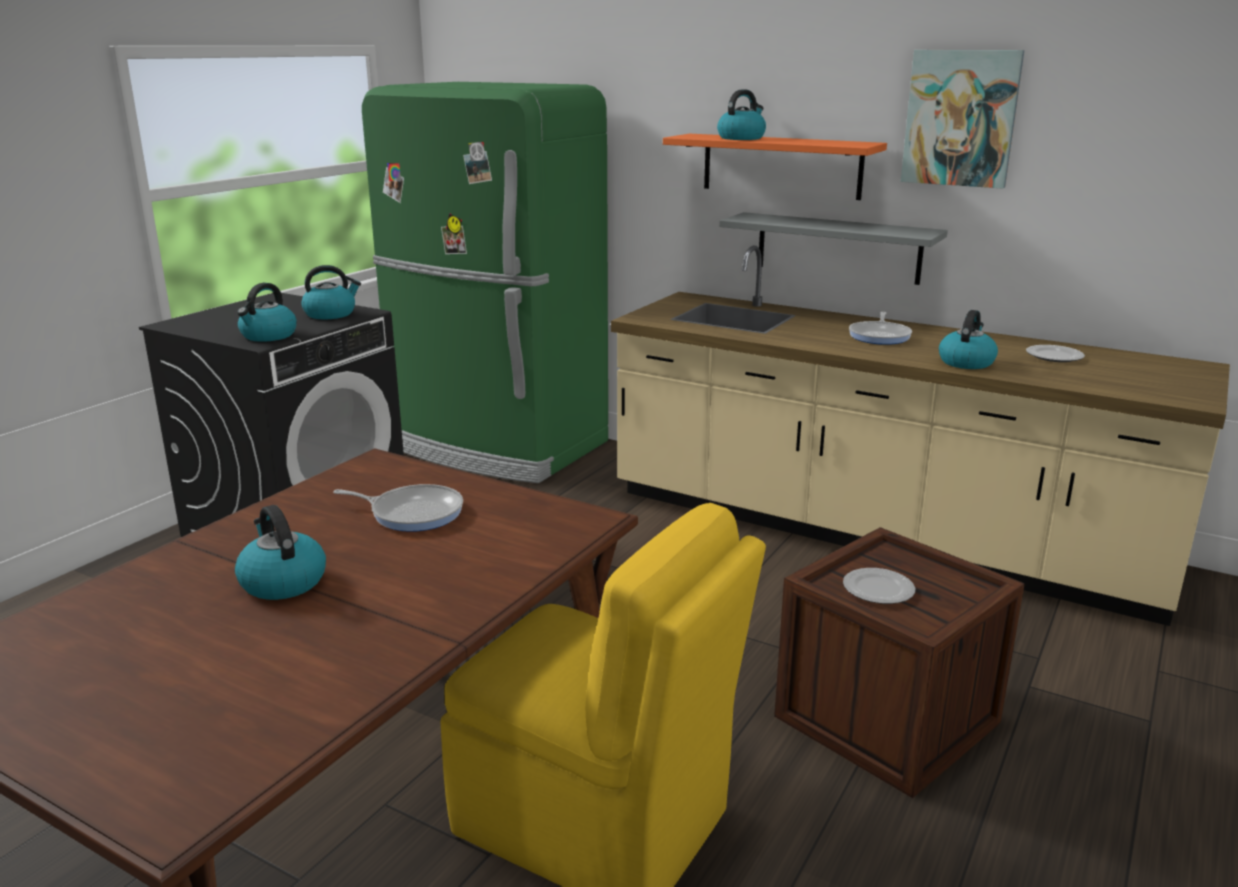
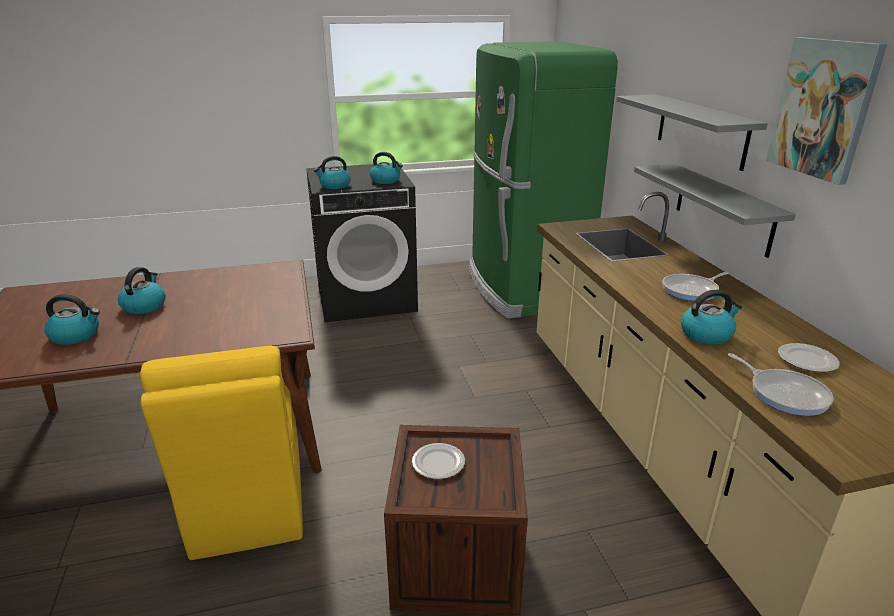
camera: 45 degrees right, 5 degrees up
(412, 513) = (242, 297): frying pan -> frying pan (785, 394)
(741, 138) = (667, 103): kettle -> kettle (76, 335)
(781, 166) = (701, 130): orange shelf -> grey shelf

